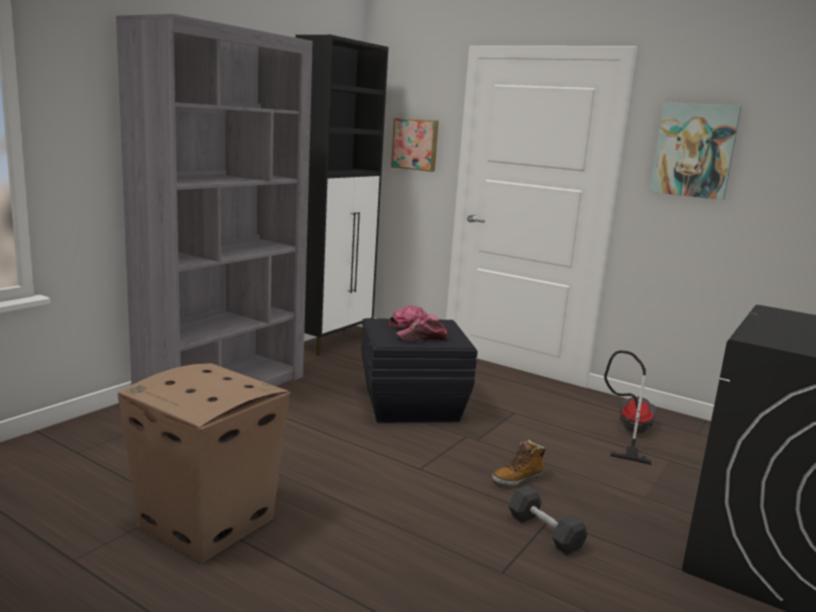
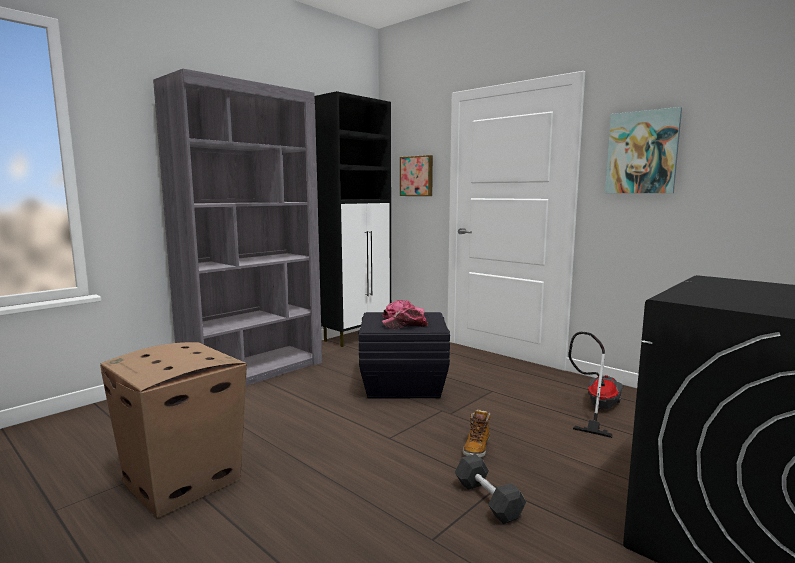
camera: 10 degrees right, 5 degrees down
(517, 478) = (477, 448): boot -> boot turned 45 degrees counterclockwise

